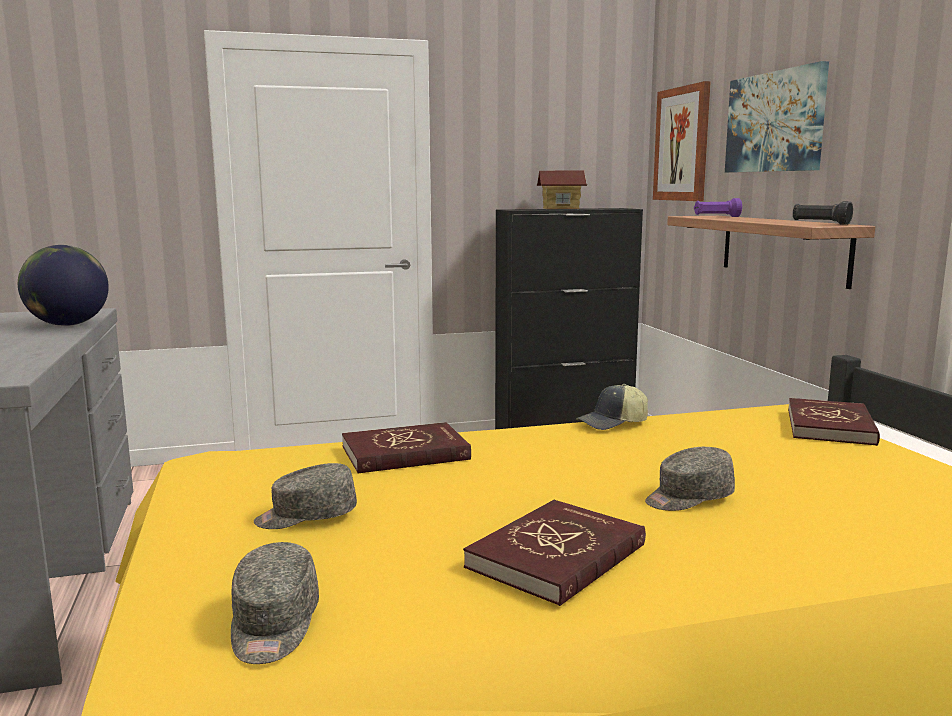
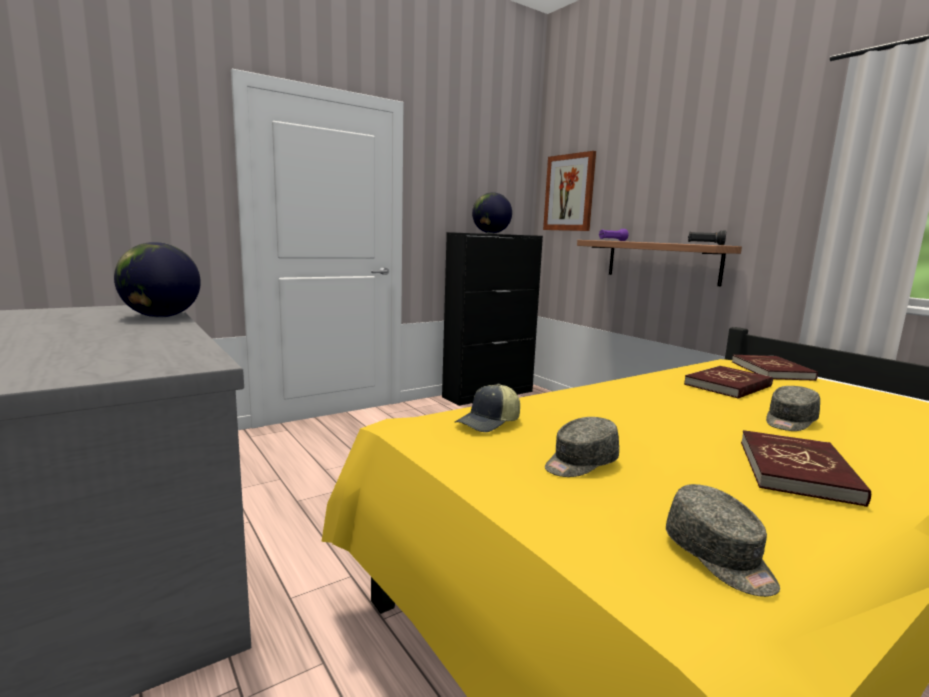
camera: 20 degrees left, 0 degrees up
(405, 453) = (560, 407): red book -> red book (728, 385)
(560, 209) = (490, 233): toy house -> globe
(612, 424) = (653, 377): cap -> cap (489, 423)
(775, 122) = (655, 179): picture -> none

